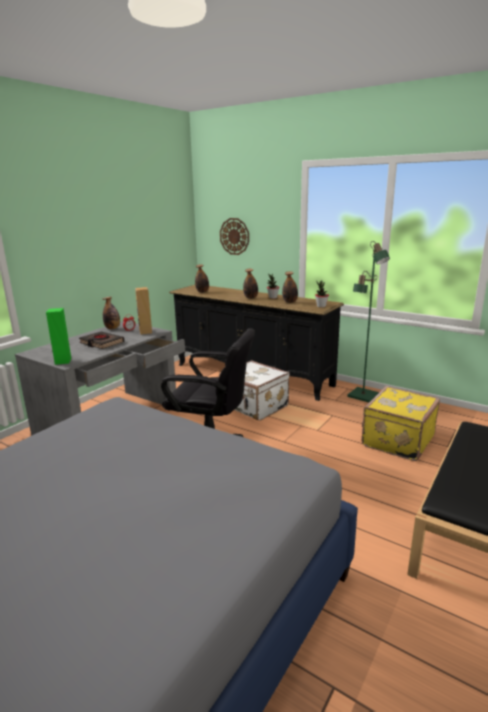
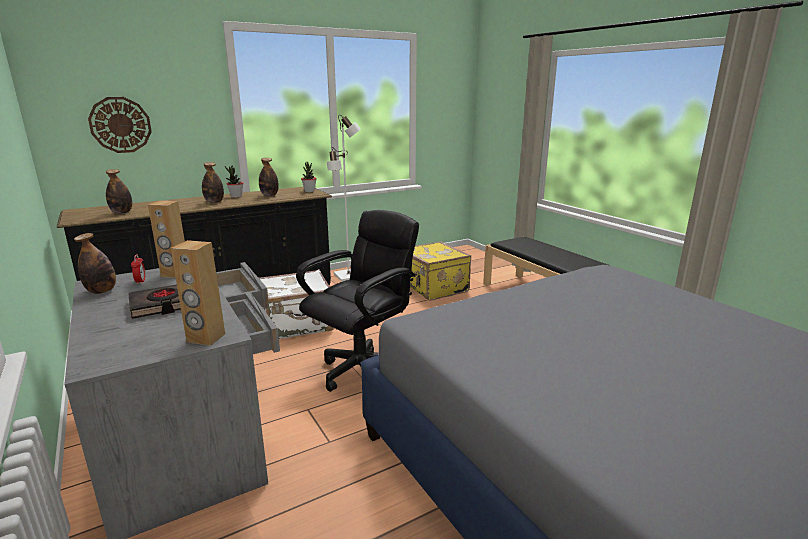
camera: 65 degrees left, 0 degrees up
(62, 361) = (205, 338): green speaker -> brown speaker
(363, 395) = (348, 275): green floor lamp -> white floor lamp

